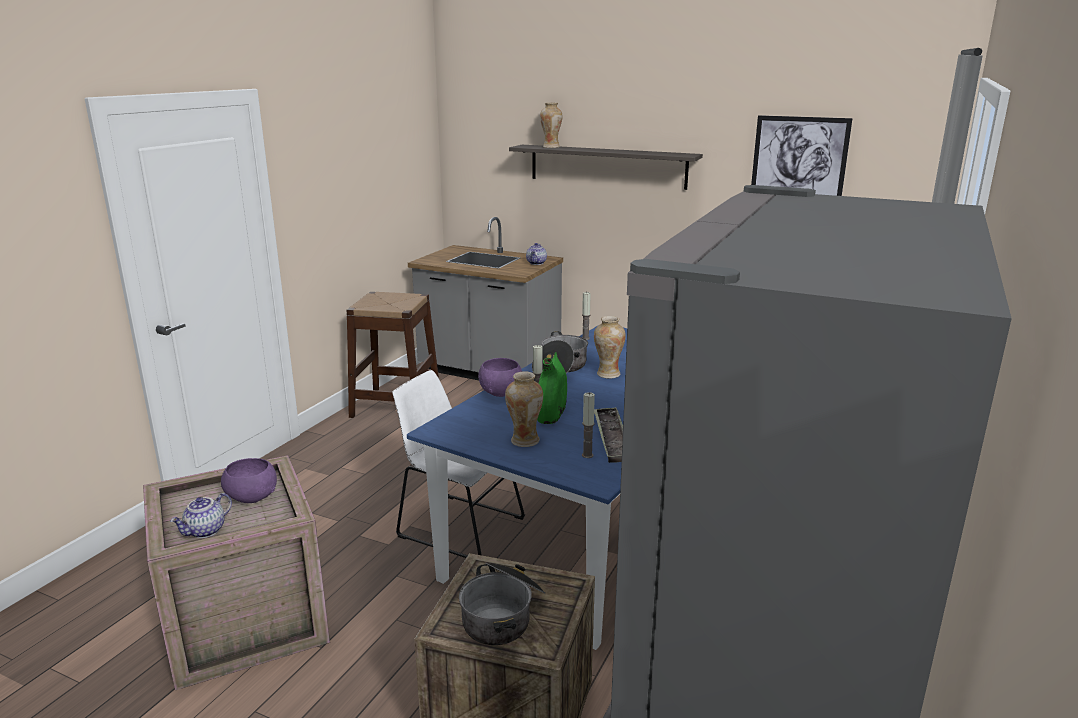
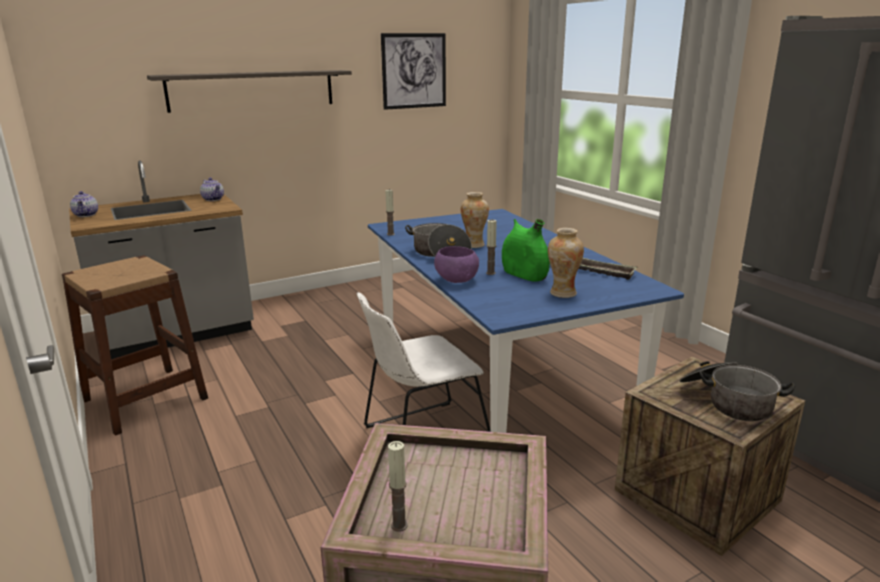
camera: 55 degrees left, 0 degrees up
(206, 531) = (492, 517): teapot -> teapot (87, 215)
(251, 498) = (440, 470): purple bowl -> none
(551, 147) = (194, 74): vase -> none
(587, 455) = (610, 282): candle -> candle (399, 525)

